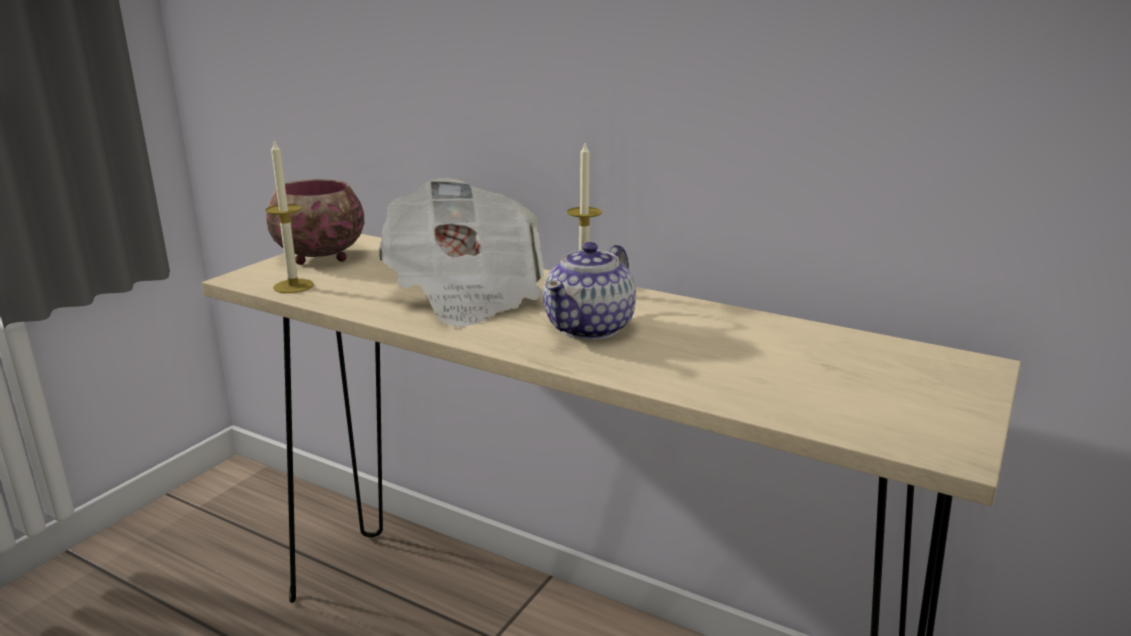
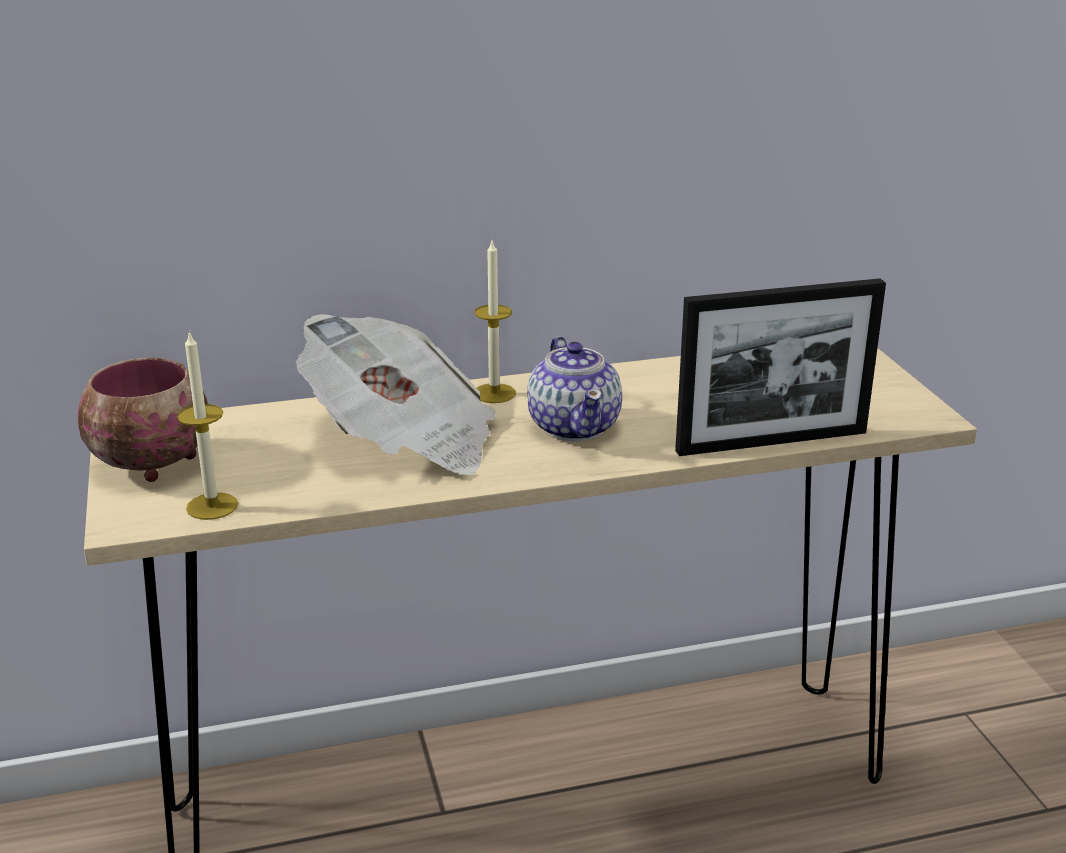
camera: 45 degrees left, 5 degrees up
(727, 401) = (771, 442): none -> picture frame

